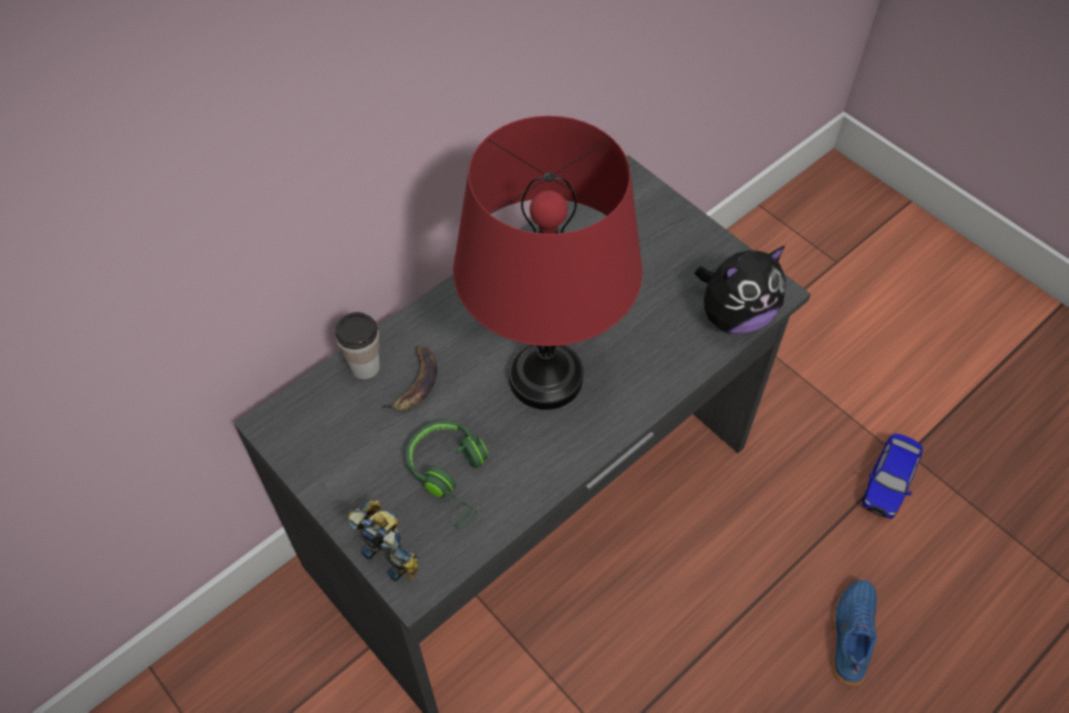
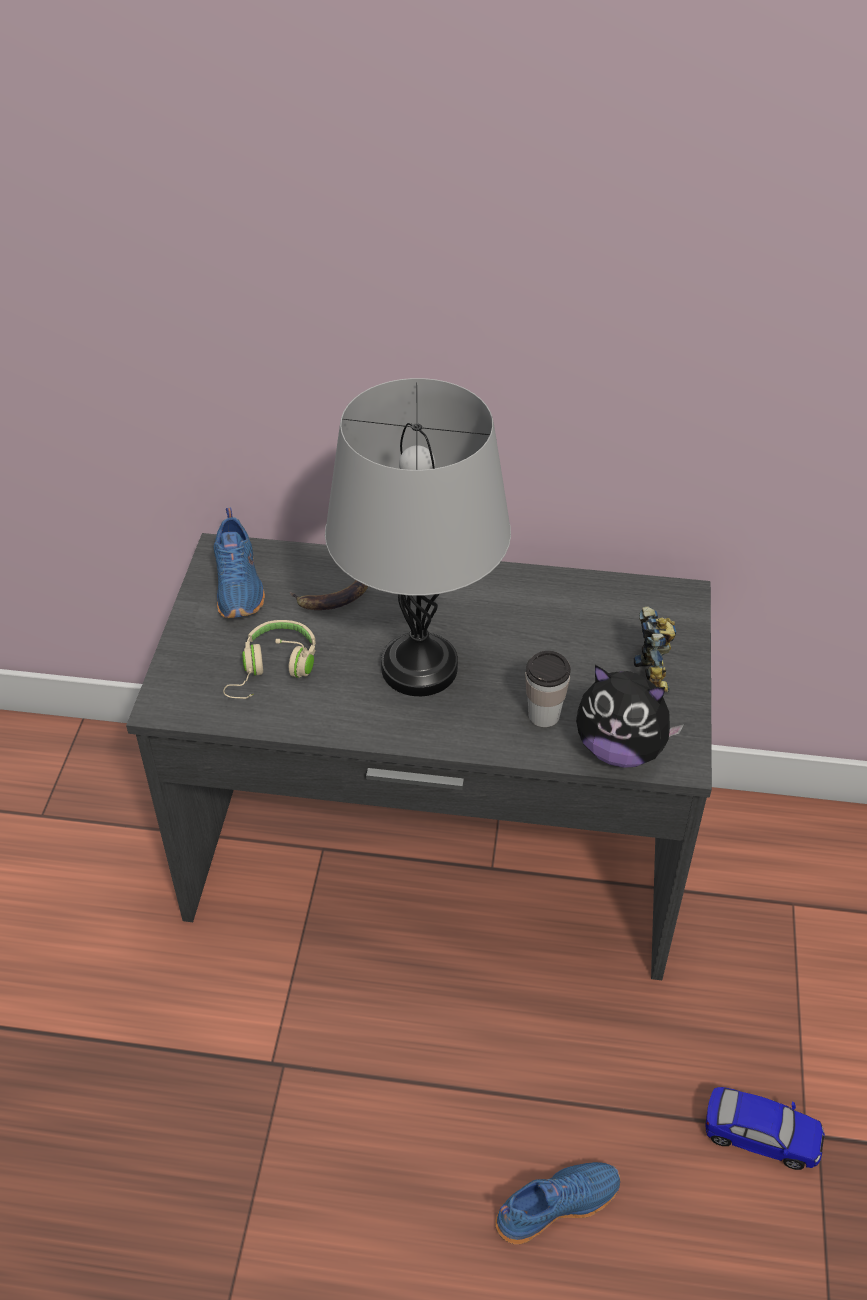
camera: 50 degrees right, 10 degrees down
(330, 437) = (240, 586): none -> blue shoe
(365, 367) = (318, 564): cup -> cup (544, 715)
(392, 552) = (178, 677): toy robot -> toy robot (655, 674)
(452, 475) = (274, 669): green headphones -> beige headphones
(545, 378) = (419, 668): red table lamp -> grey table lamp
(887, 483) = (760, 1136): toy car -> toy car turned 150 degrees counterclockwise

